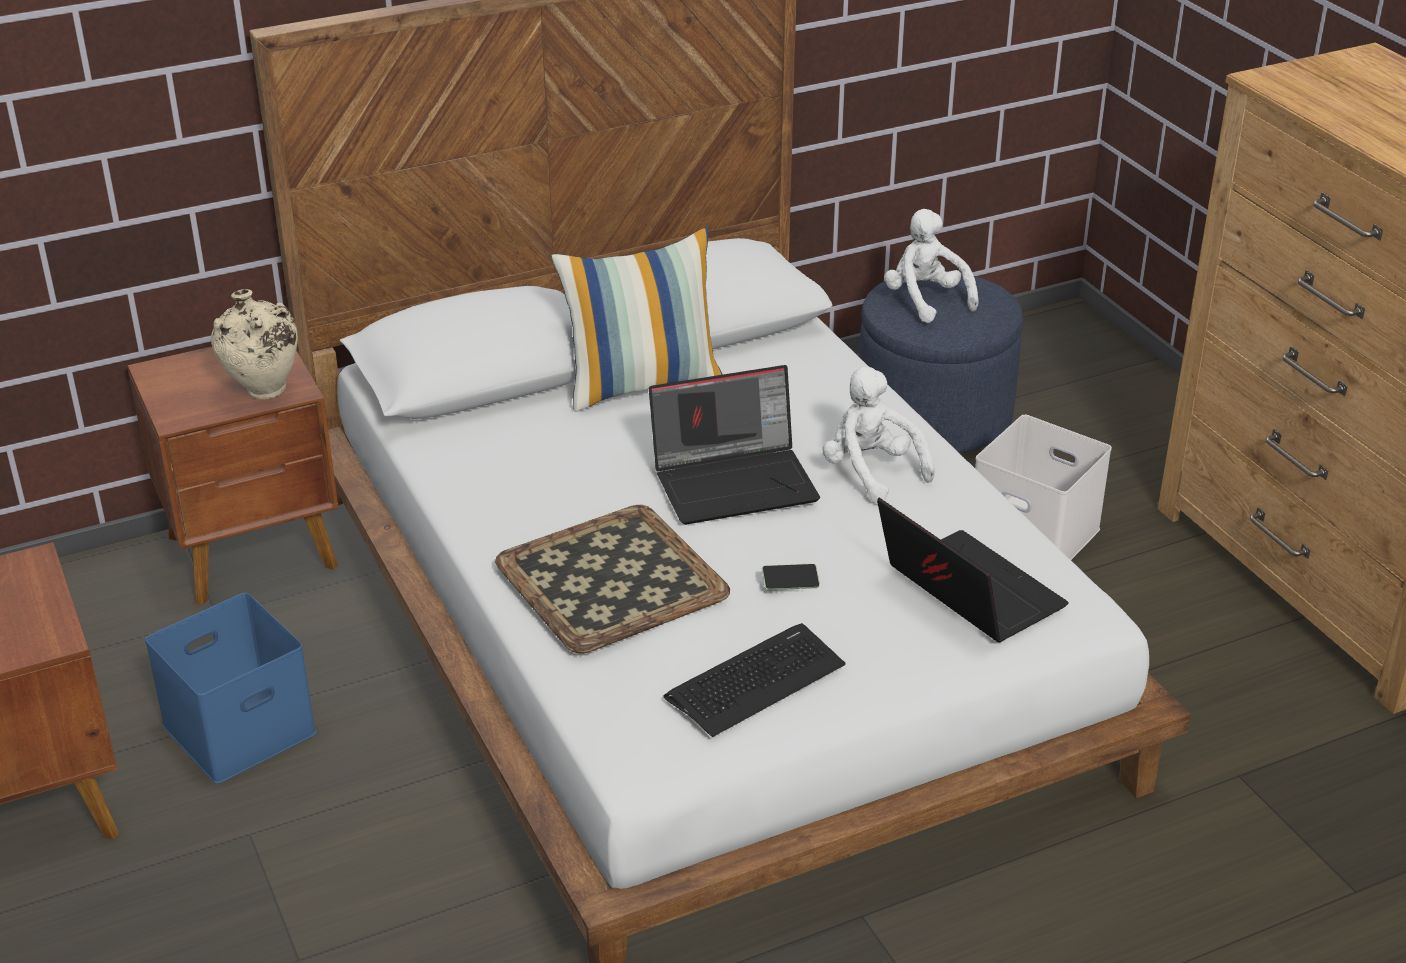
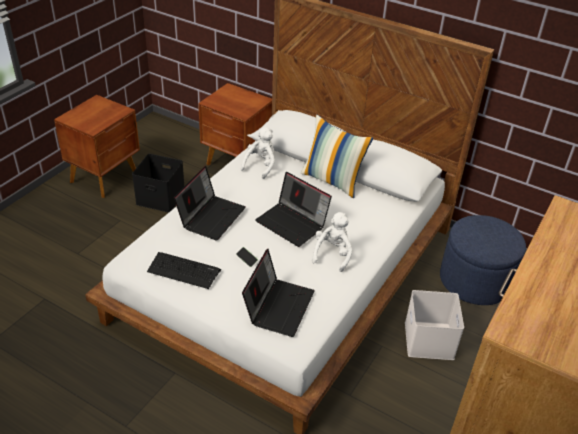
camera: 55 degrees right, 5 degrees up
(240, 727) = (162, 197): blue storage box -> black storage box
(264, 393) = (236, 110): beige vase -> none
(609, 578) = (211, 216): tray -> laptop
(926, 300) = (484, 231): white plush toy -> white plush toy (261, 165)

